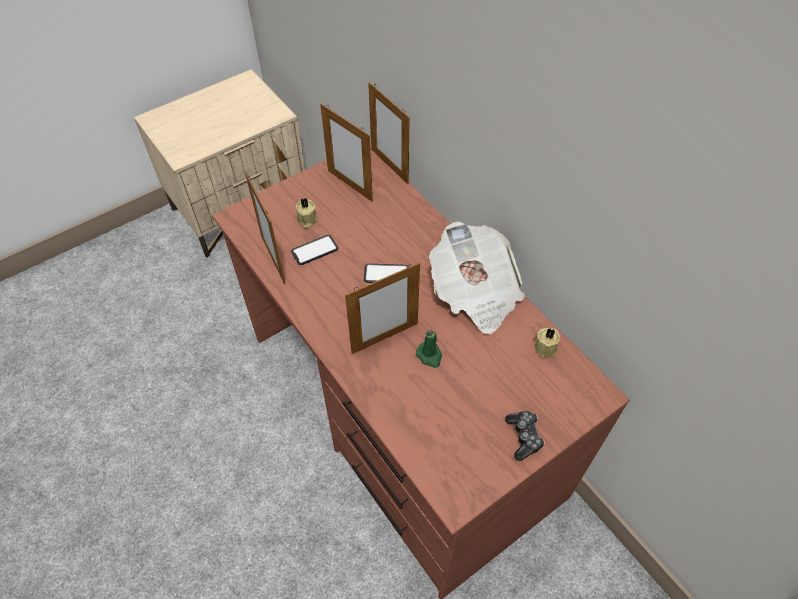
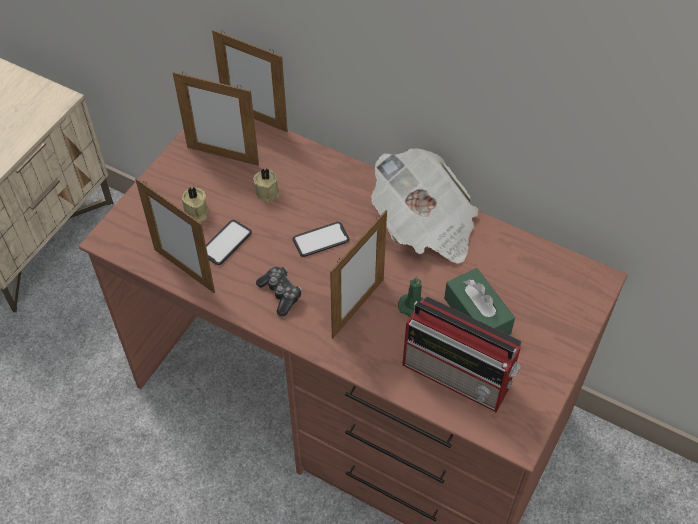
camera: 25 degrees left, 0 degrees up
(434, 426) = (458, 376): none -> radio
(477, 382) = (477, 316): none -> green tissue box
(524, 437) = (549, 350): game controller -> game controller (280, 294)
(546, 347) = (524, 253): beige candle -> beige candle (268, 191)

